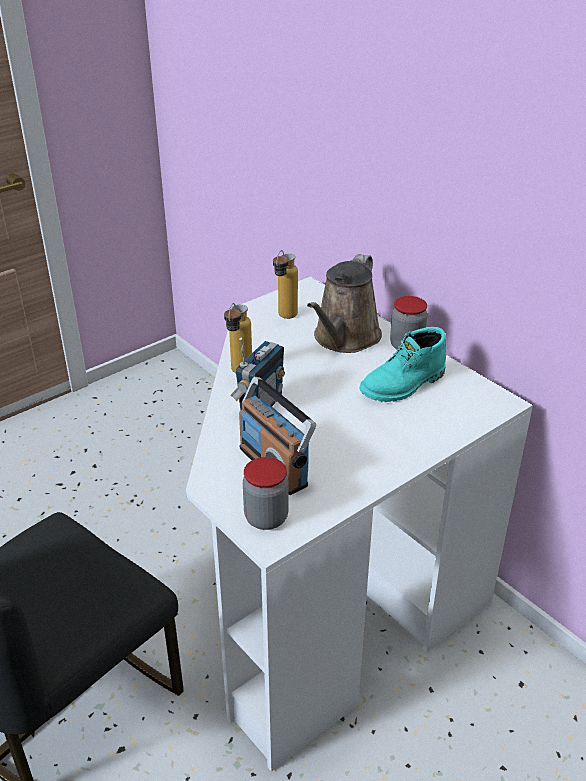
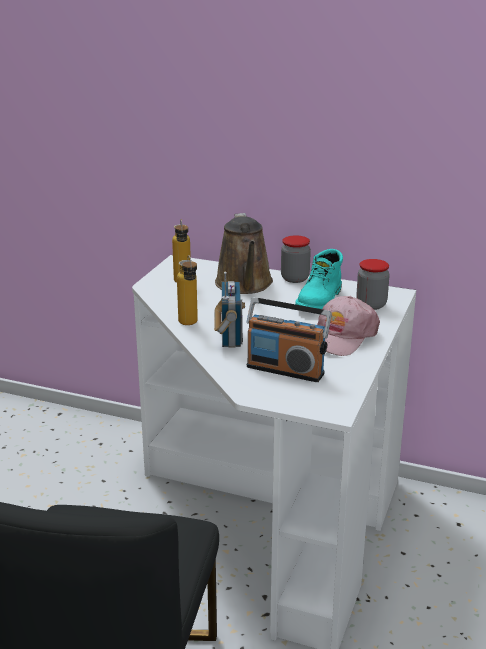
camera: 30 degrees left, 10 degrees down
(266, 518) = (317, 400): jar -> jar (371, 305)
(375, 443) = (340, 337): none -> pink cap

